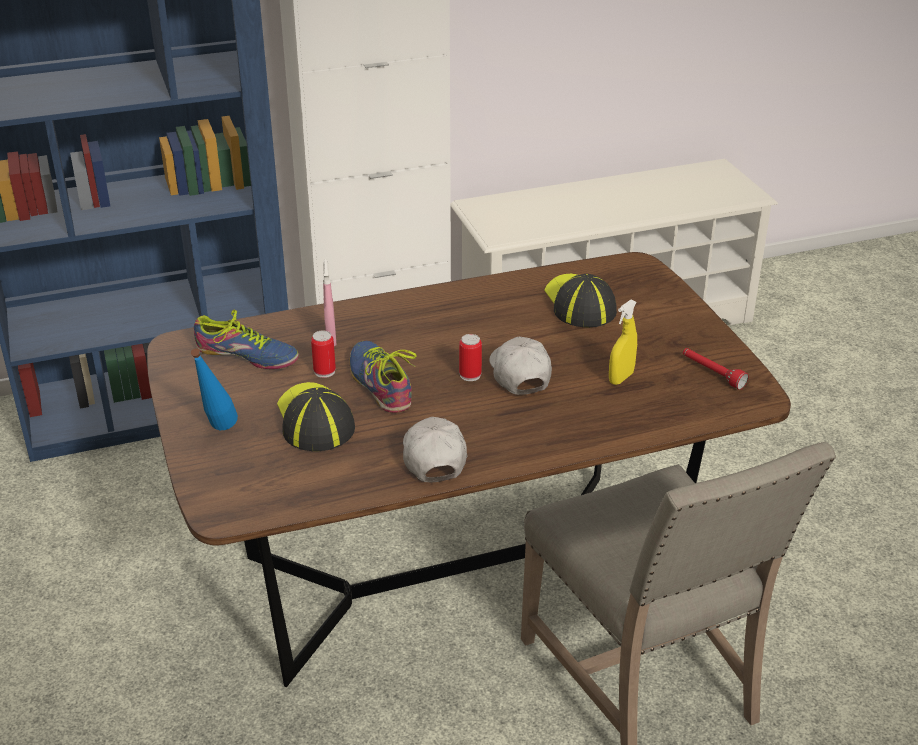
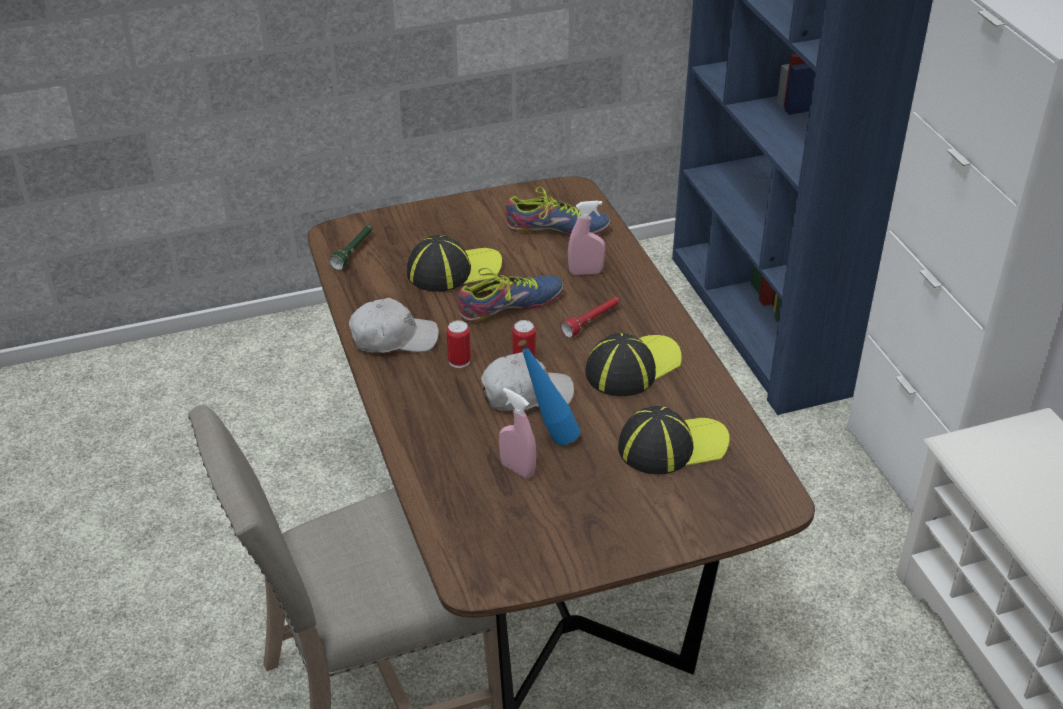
camera: 90 degrees right, 5 degrees up
(218, 432) = (440, 223): blue bottle -> blue bottle (549, 436)
(247, 355) = (557, 227): shoe -> shoe turned 105 degrees counterclockwise
(264, 495) = (354, 251): none -> green flashlight
(324, 371) = (530, 271): can -> can (459, 361)
(478, 319) = (632, 367): none -> cap
(621, 378) = (517, 469): yellow spray bottle -> pink spray bottle
(712, 373) = (526, 547): red flashlight -> red flashlight (592, 321)

